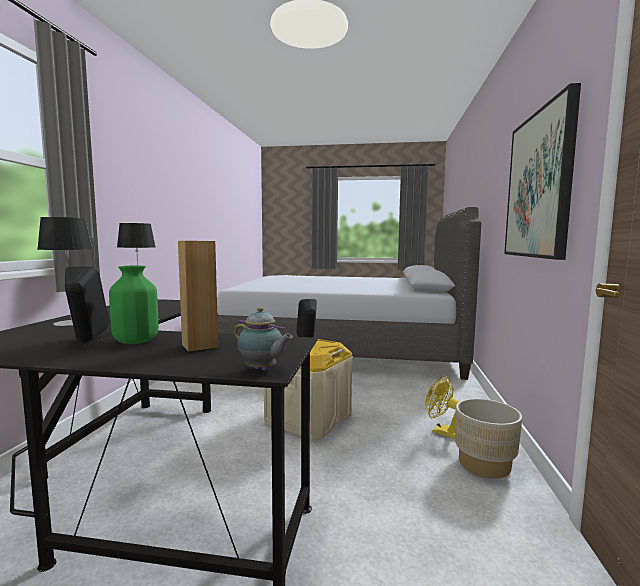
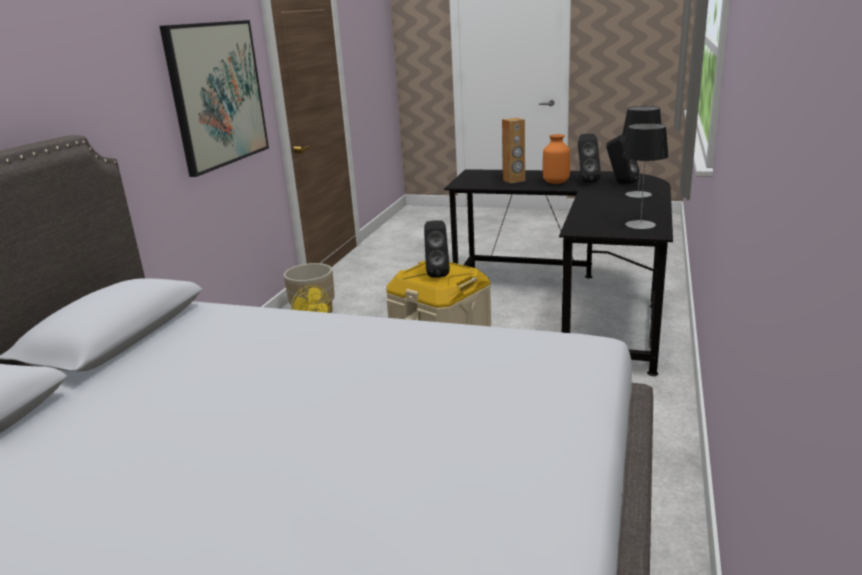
camera: 170 degrees left, 15 degrees up
(45, 337) = (620, 183): none -> black speaker
(135, 341) = (556, 182): green vase -> orange vase
(262, 370) = (475, 172): teapot -> none

